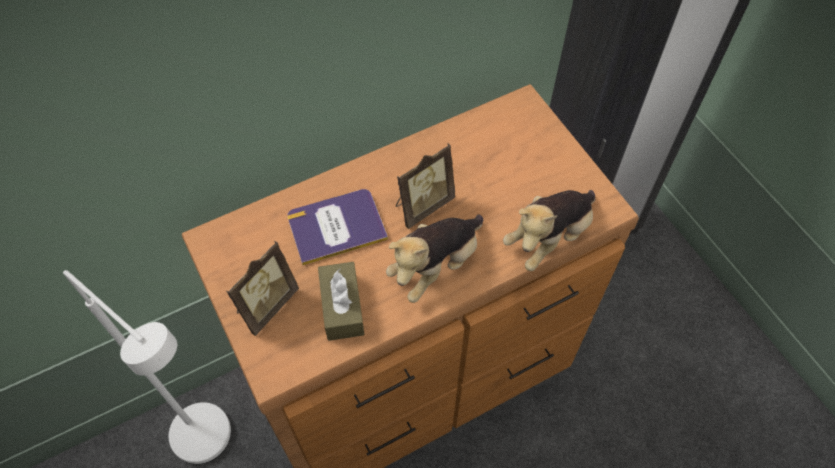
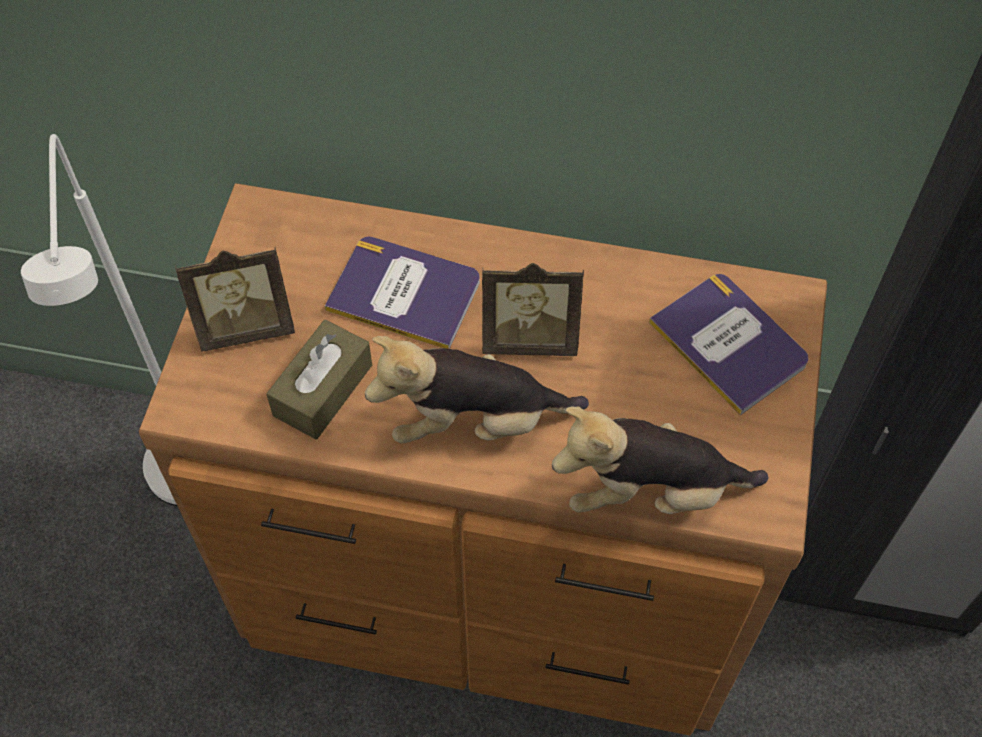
camera: 40 degrees right, 0 degrees up
(517, 142) = (729, 343): none -> book

